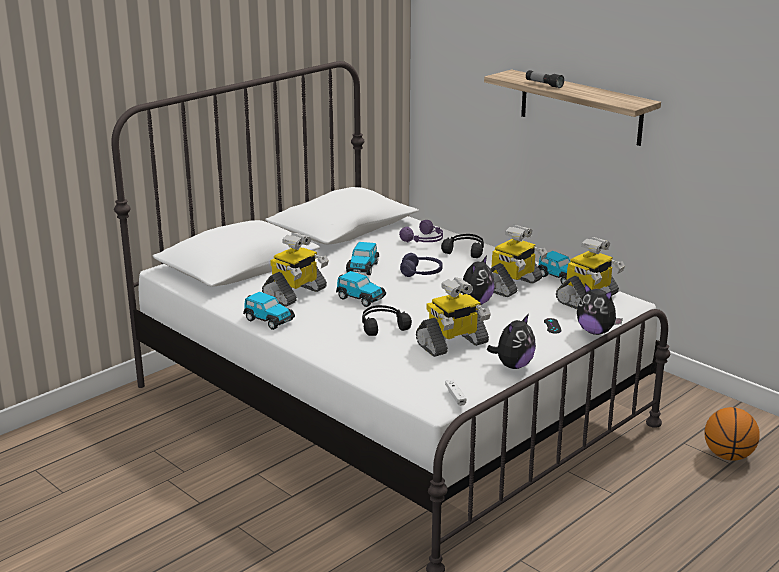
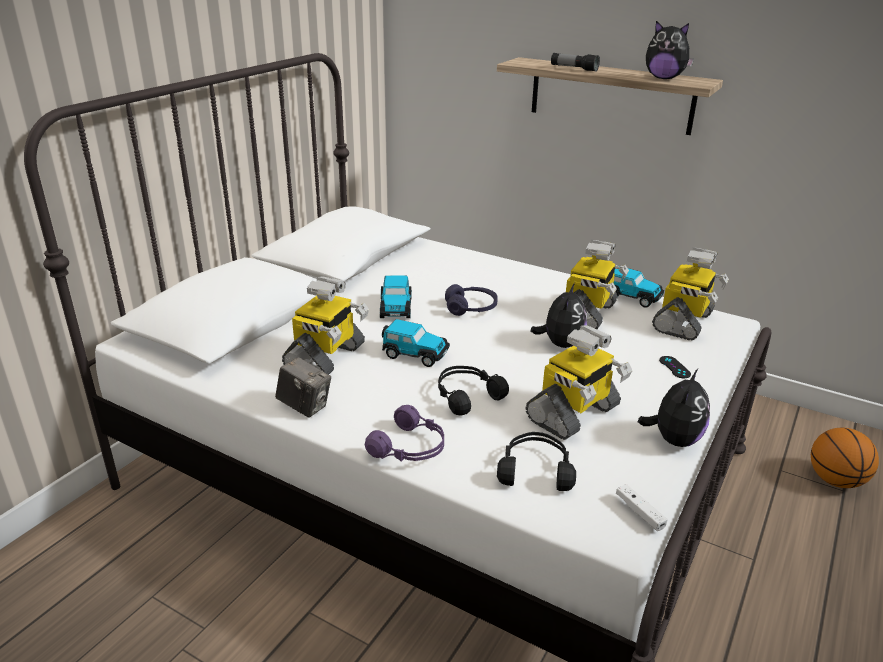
camera: 15 degrees left, 5 degrees up
(268, 320) = (305, 406): toy car -> camera
(424, 240) = (450, 264): purple headphones -> purple headphones (410, 448)
(465, 251) = (504, 273): black headphones -> black headphones (535, 470)
(596, 331) = (730, 369): plush toy -> plush toy (664, 78)

